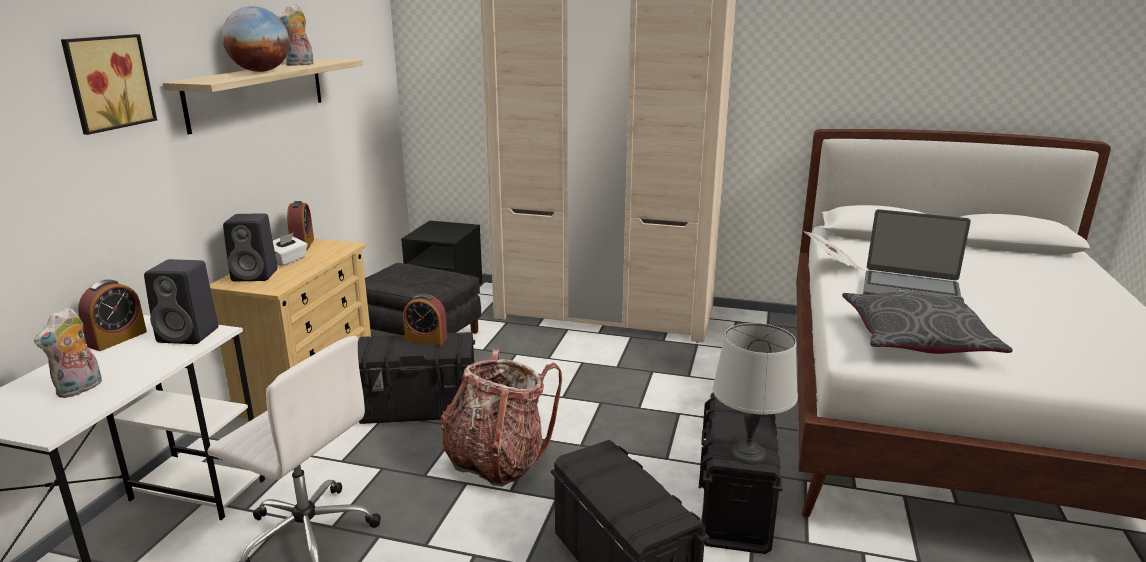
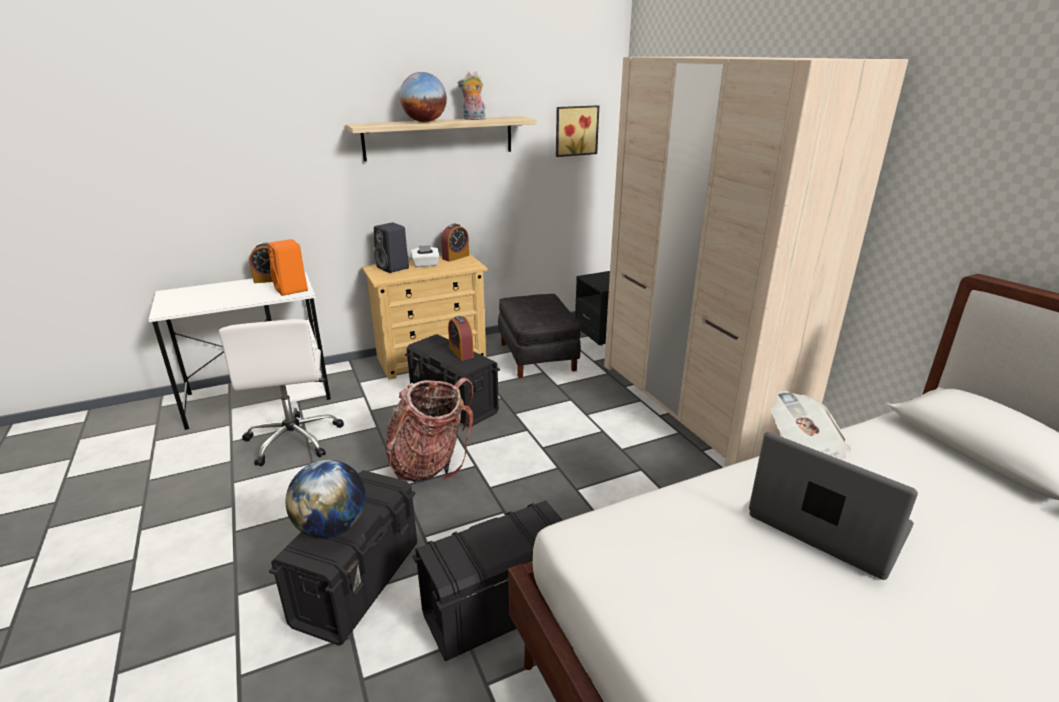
camera: 50 degrees right, 5 degrees up
(80, 389) = (209, 298): plush toy -> none
(107, 82) = (298, 120): picture -> picture (575, 130)
(190, 335) = (292, 290): black speaker -> orange speaker
(633, 499) = (332, 527): none -> globe
(747, 454) = (452, 561): grey table lamp -> none
(910, 290) = (827, 524): laptop -> laptop turned 150 degrees clockwise
(916, 338) = (681, 567): grey pillow -> none

